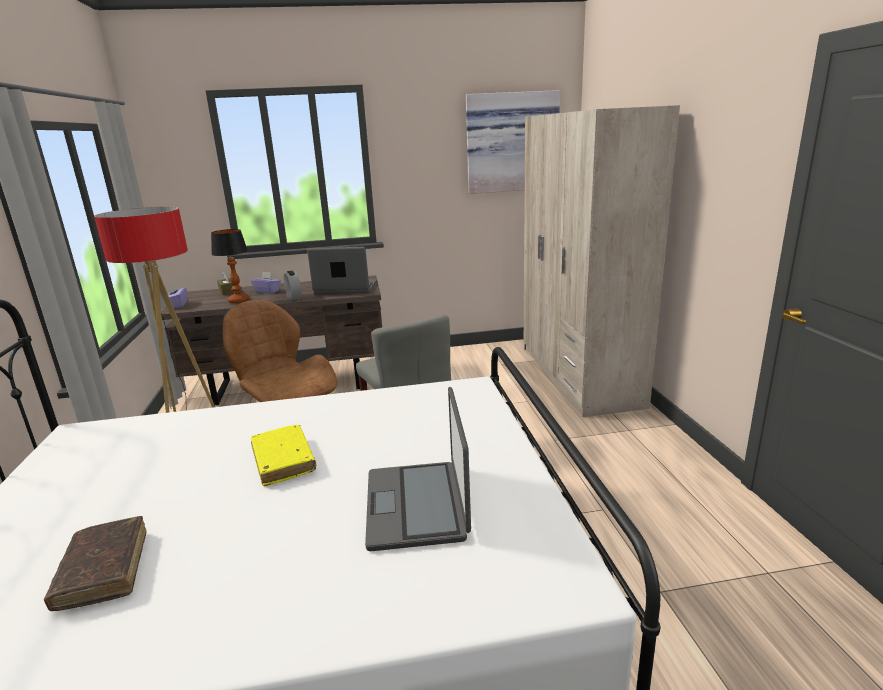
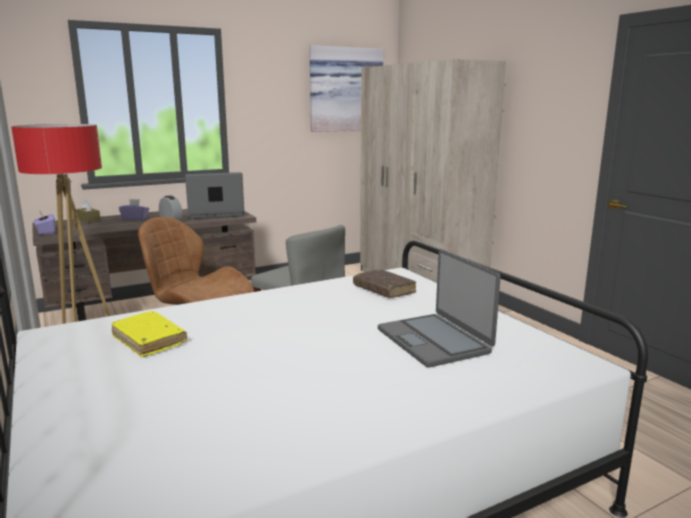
camera: 20 degrees left, 5 degrees down
(103, 570) = (218, 409): brown book -> brown book (384, 290)
(238, 300) = (112, 226): table lamp -> none
(283, 461) = (293, 330): yellow book -> yellow book (149, 340)

